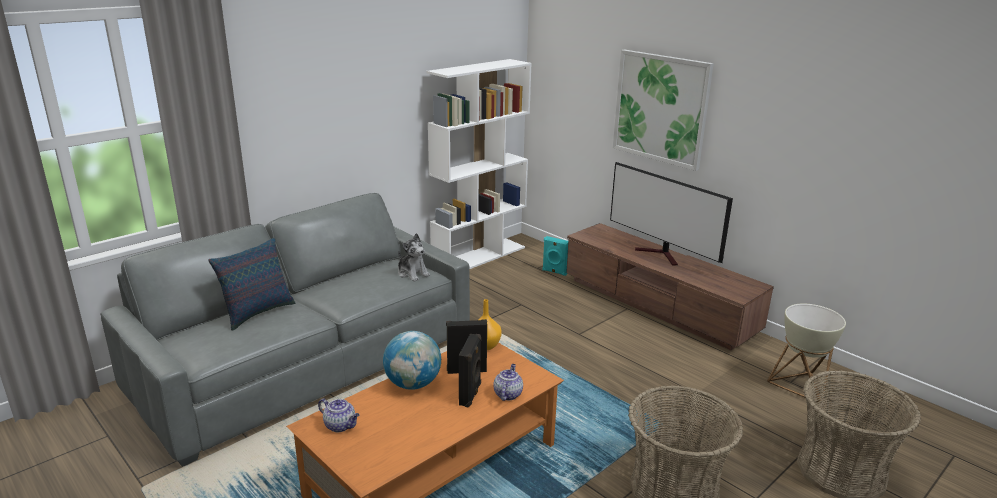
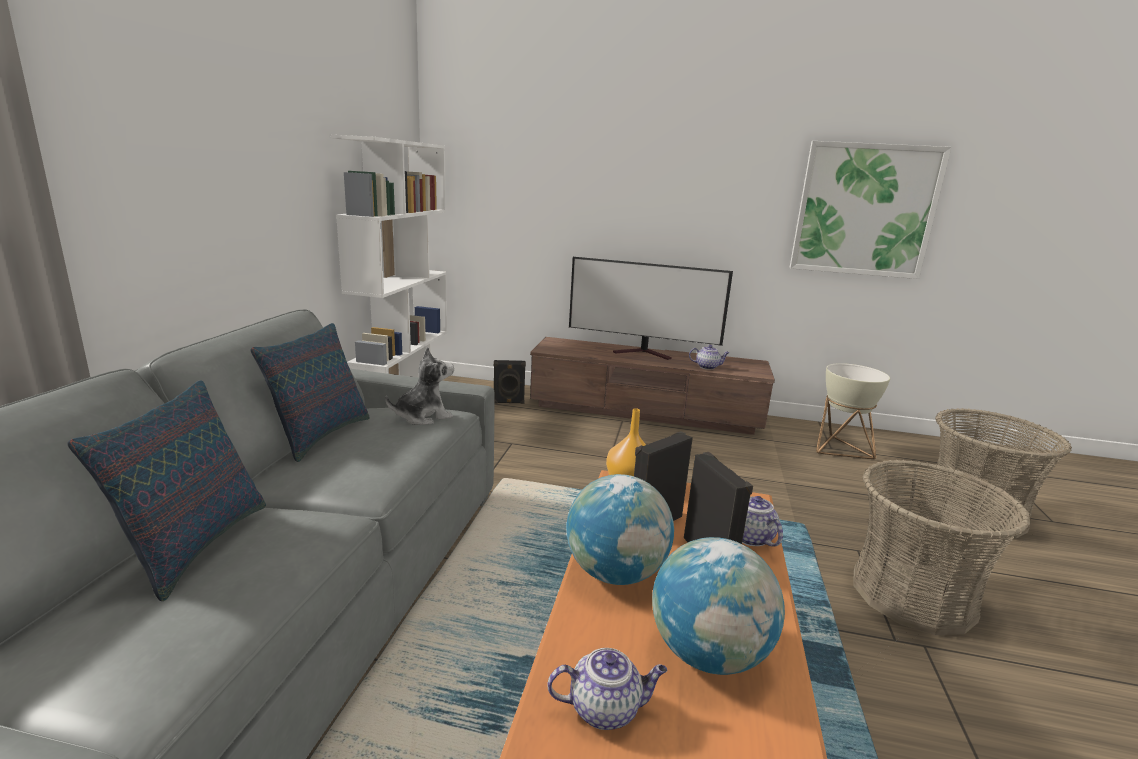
camera: 35 degrees left, 5 degrees down
(354, 272) = (321, 436): none -> blue pillow
(405, 427) = (708, 654): none -> globe
(412, 273) = (423, 416): plush toy -> plush toy turned 45 degrees counterclockwise
(554, 272) = (508, 402): turquoise speaker -> black speaker
(660, 108) = (620, 188): picture -> picture (865, 210)
(699, 279) = (707, 367): none -> teapot

